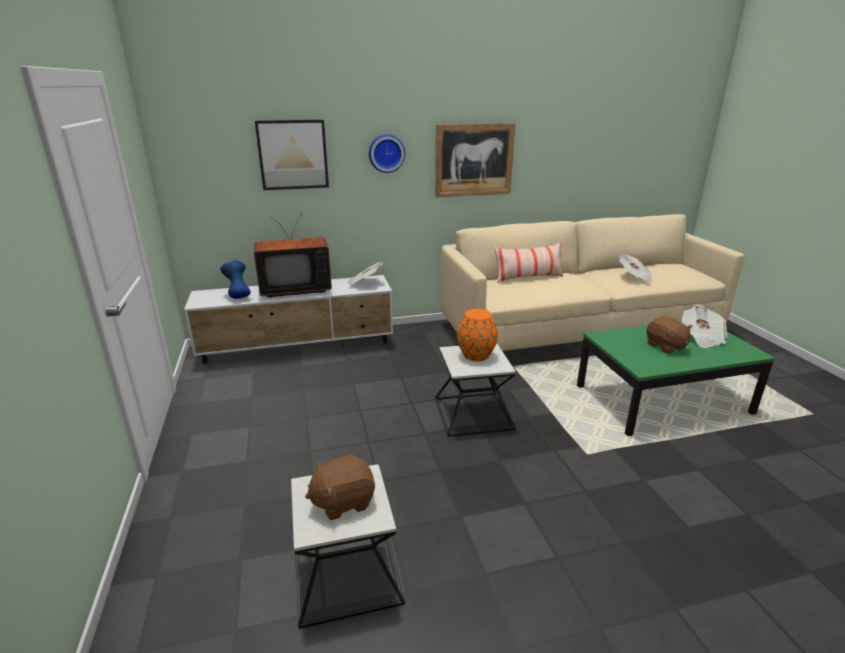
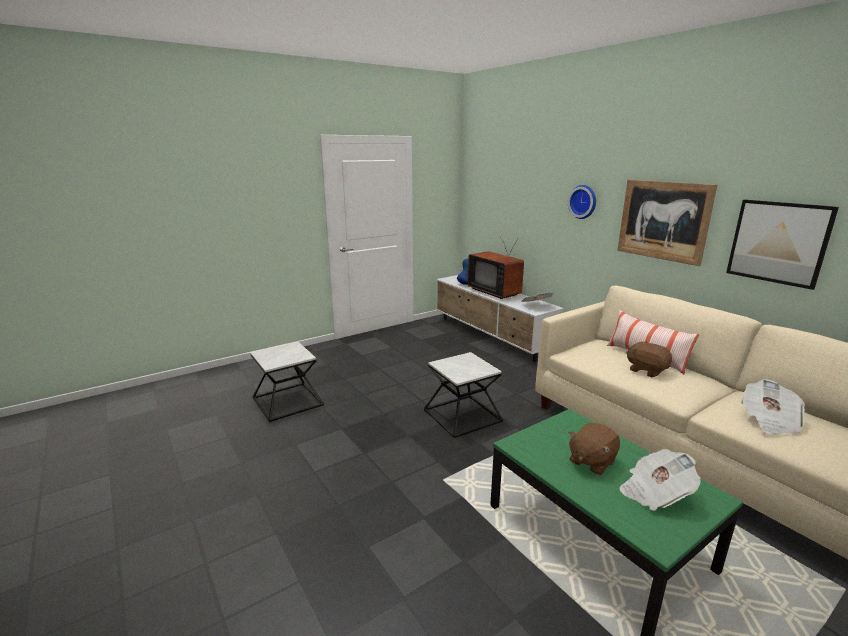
camera: 70 degrees right, 5 degrees down
(293, 155) = (524, 194): picture -> picture (778, 242)
(343, 501) = (282, 355): brown plush toy -> brown plush toy (646, 370)
(476, 355) = (469, 366): orange vase -> none

